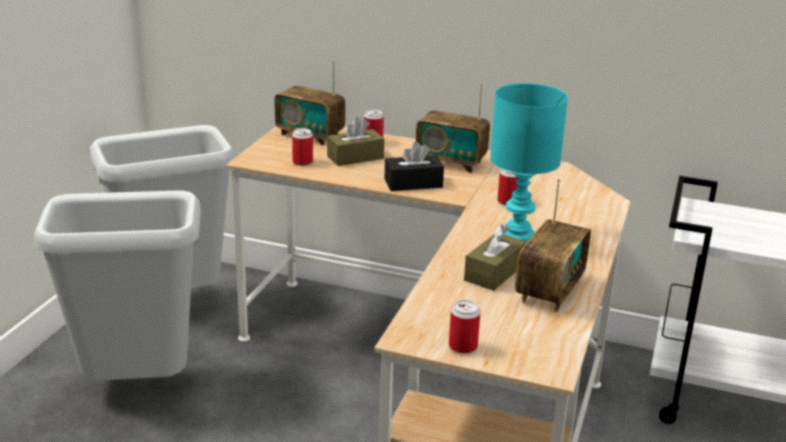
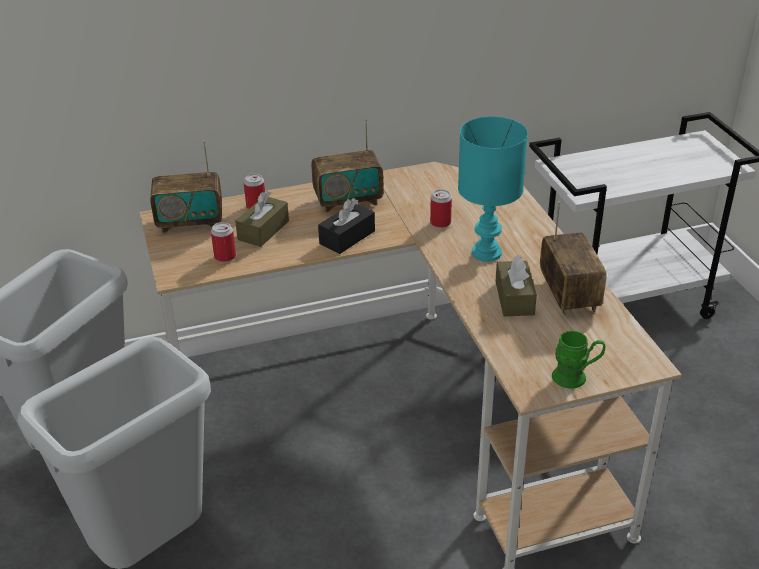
camera: 35 degrees left, 10 degrees up
(463, 346) = (576, 377): can -> green mug

